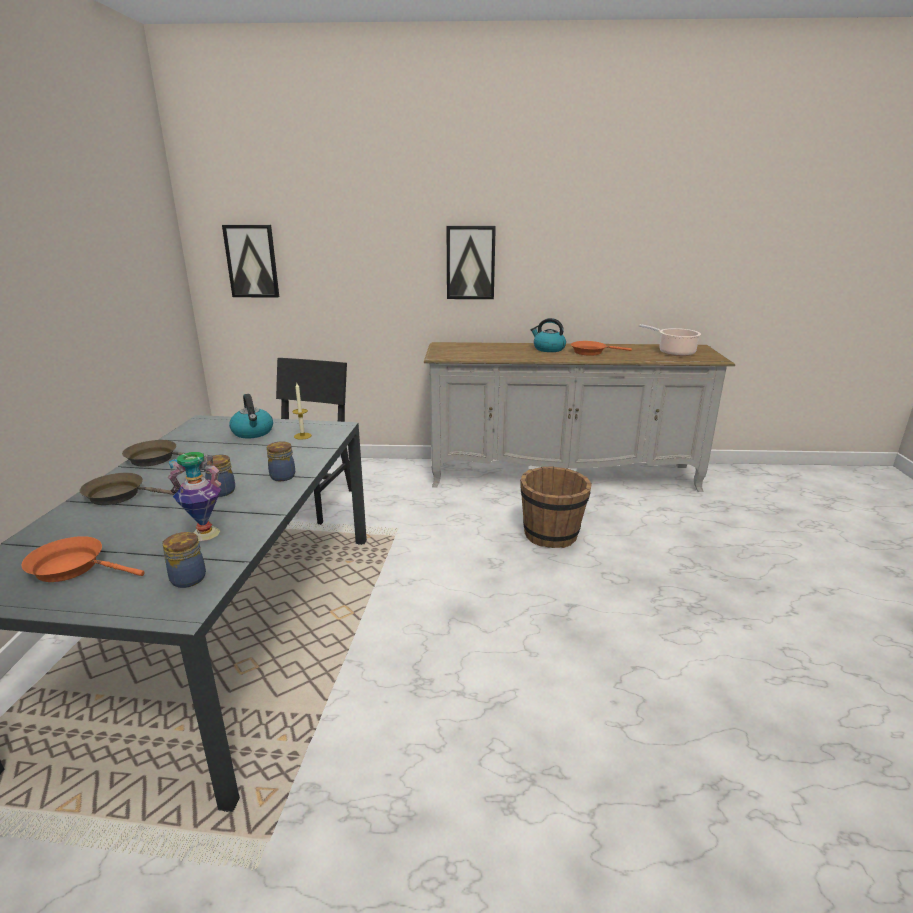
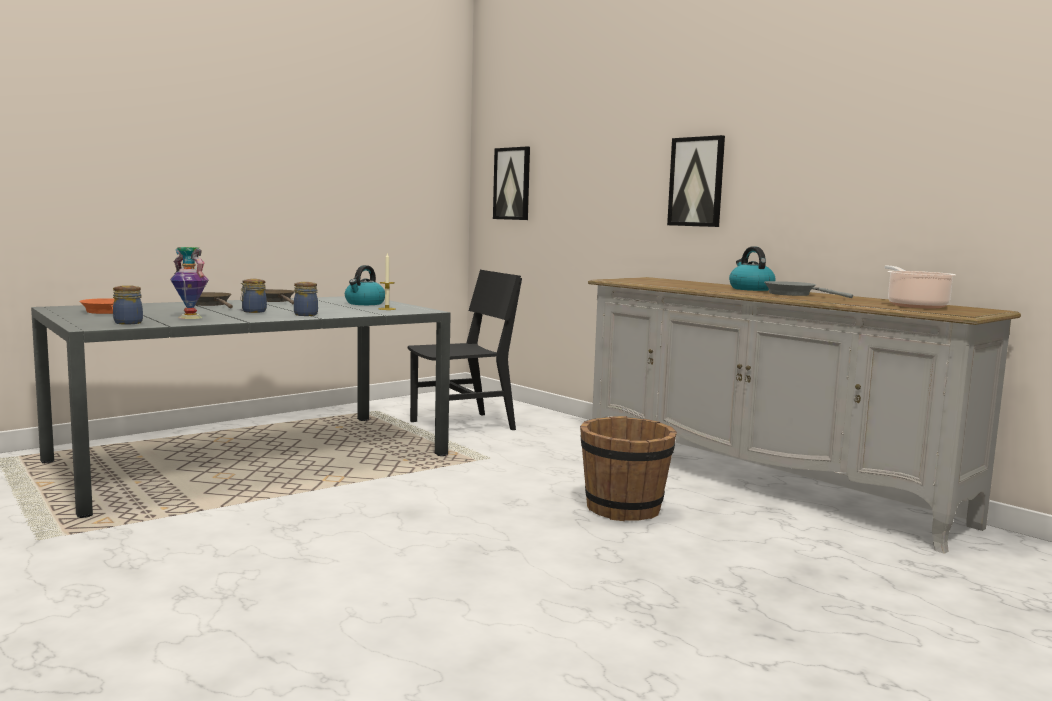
camera: 45 degrees right, 15 degrees down
(591, 352) = (794, 294): orange frying pan -> grey frying pan

